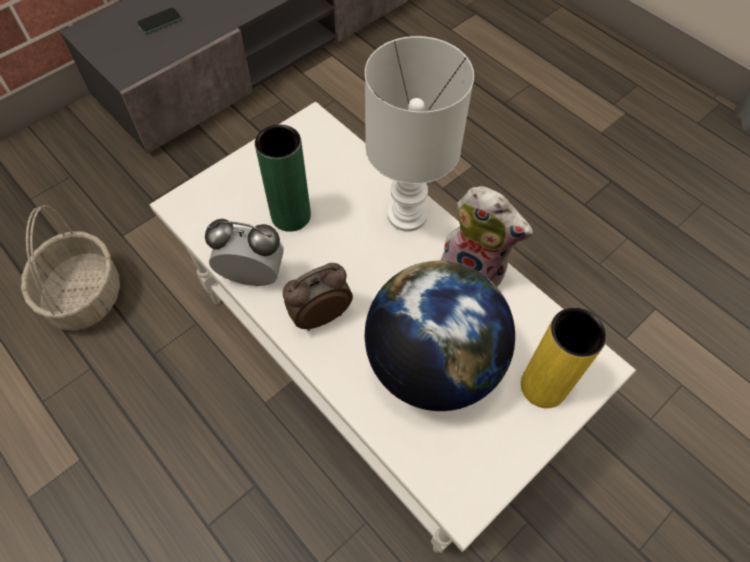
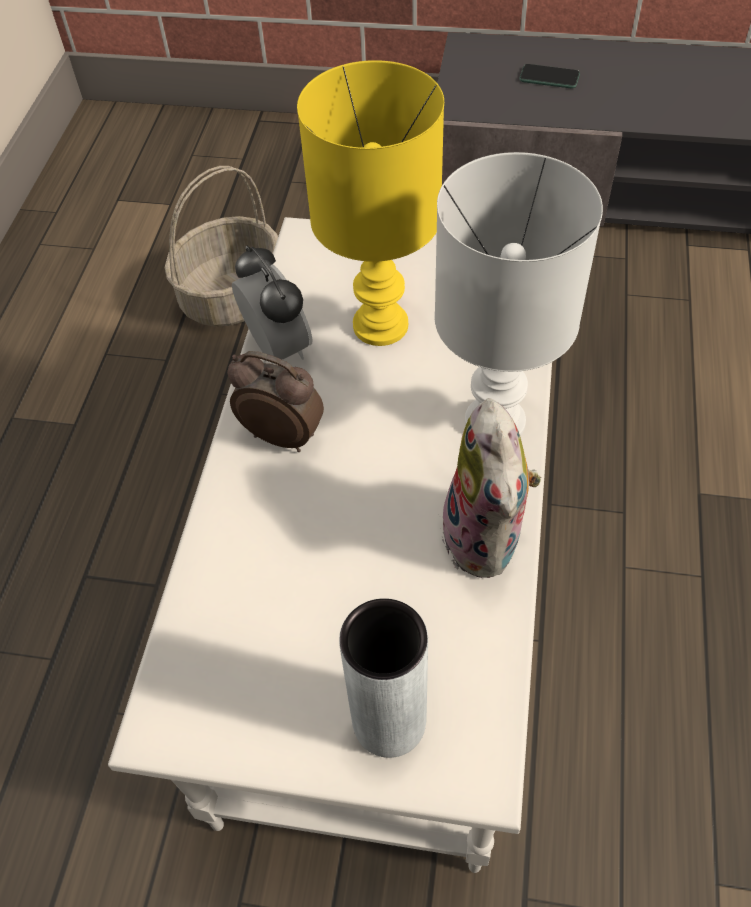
camera: 55 degrees right, 5 degrees down
(291, 216) = (383, 325): green vase -> yellow table lamp
(432, 364) = (315, 580): globe -> none
(543, 386) = (389, 721): yellow vase -> grey vase

